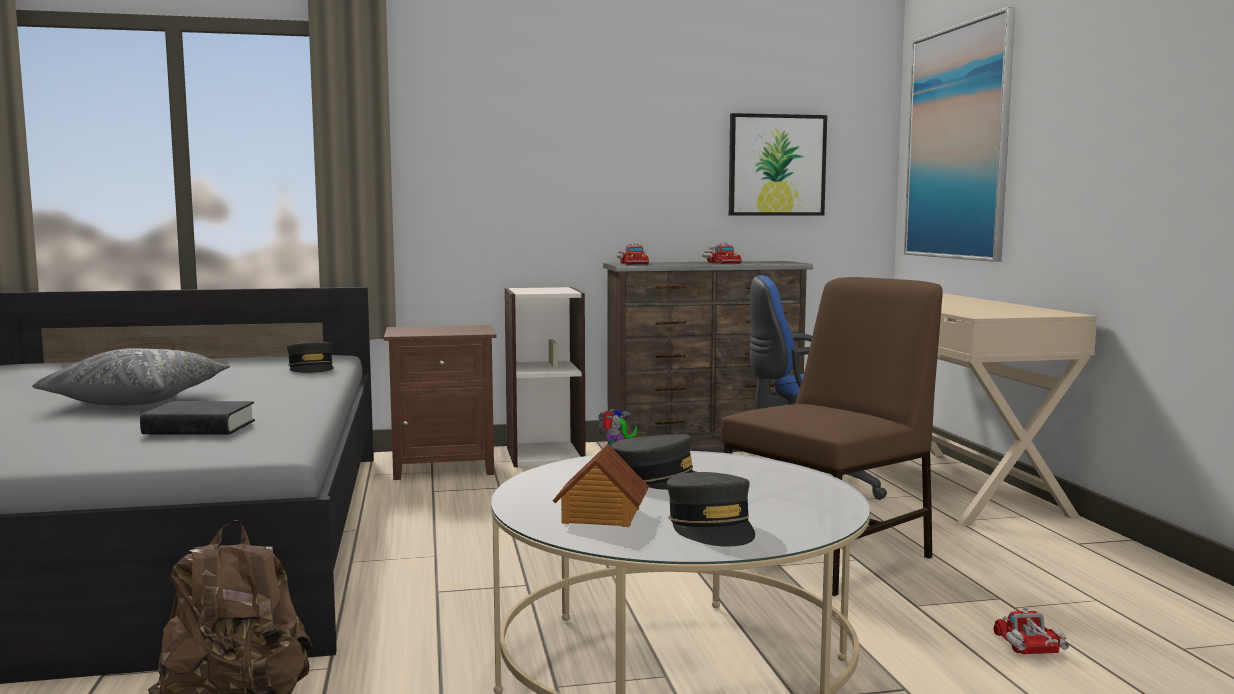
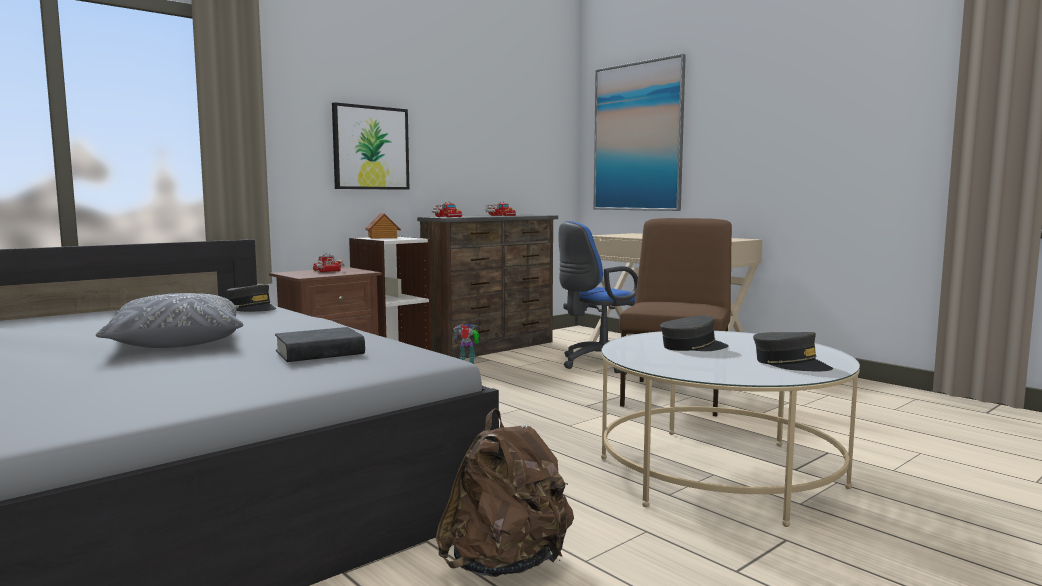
camera: 30 degrees left, 0 degrees up
(600, 516) = (722, 368): toy house -> toy house (382, 237)
(776, 165) = (517, 148): picture -> picture (370, 148)
(1031, 648) = (842, 422): toy truck -> toy truck (329, 271)

